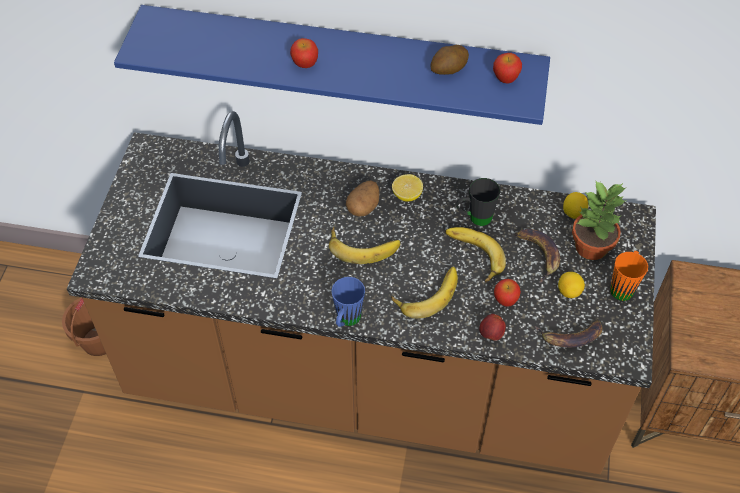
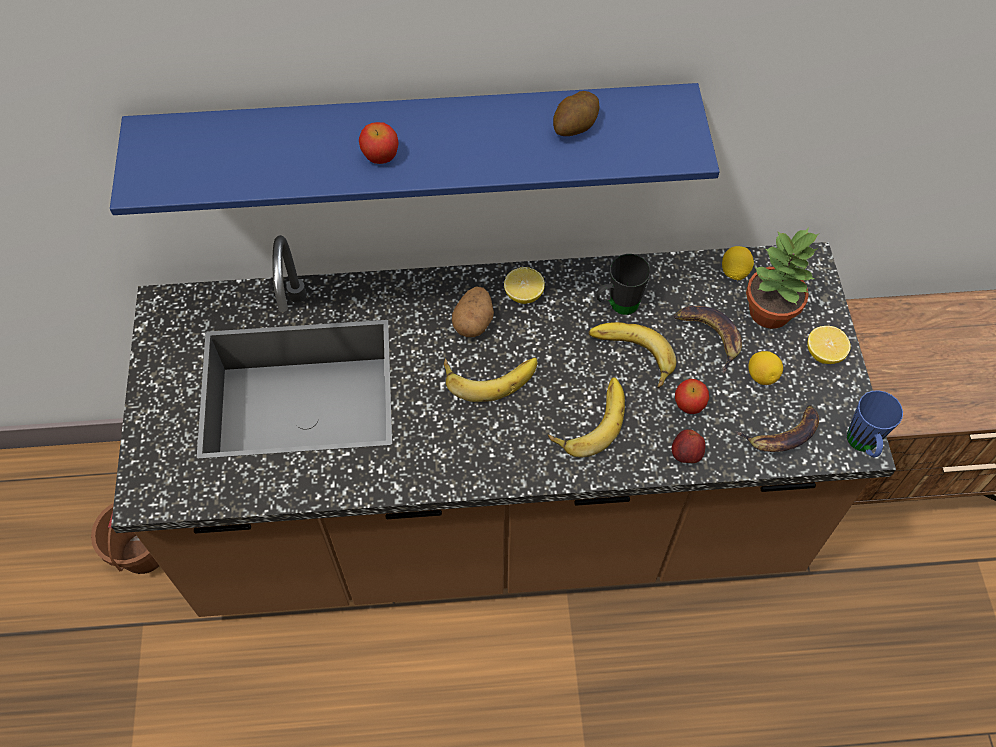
camera: 15 degrees left, 5 degrees up
(346, 321) = (500, 482): blue mug -> blue mug (862, 446)
(505, 78) = (652, 123): apple -> none
(623, 286) = (824, 353): orange mug -> lemon

